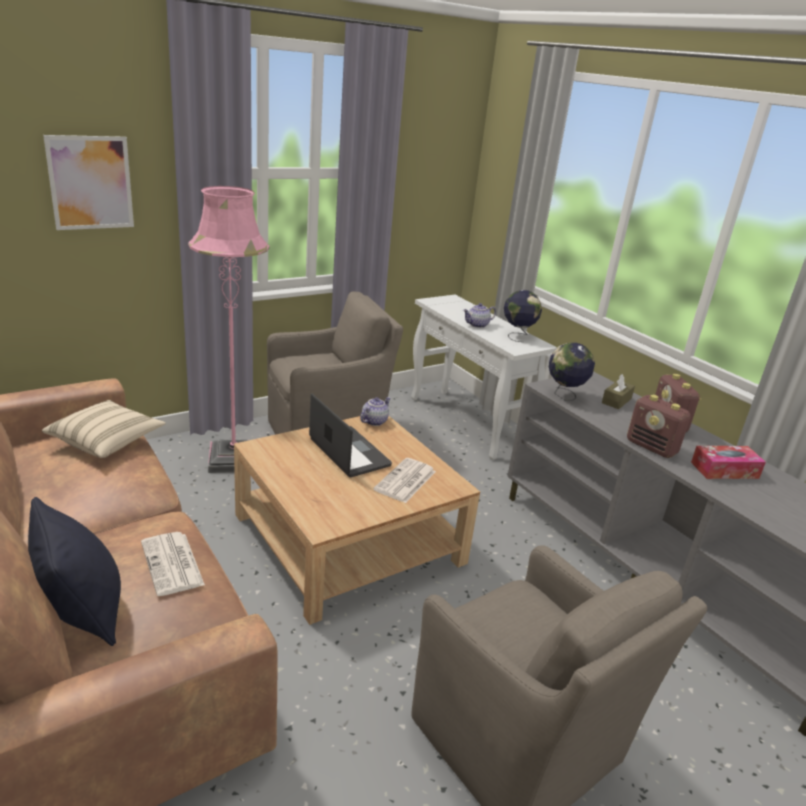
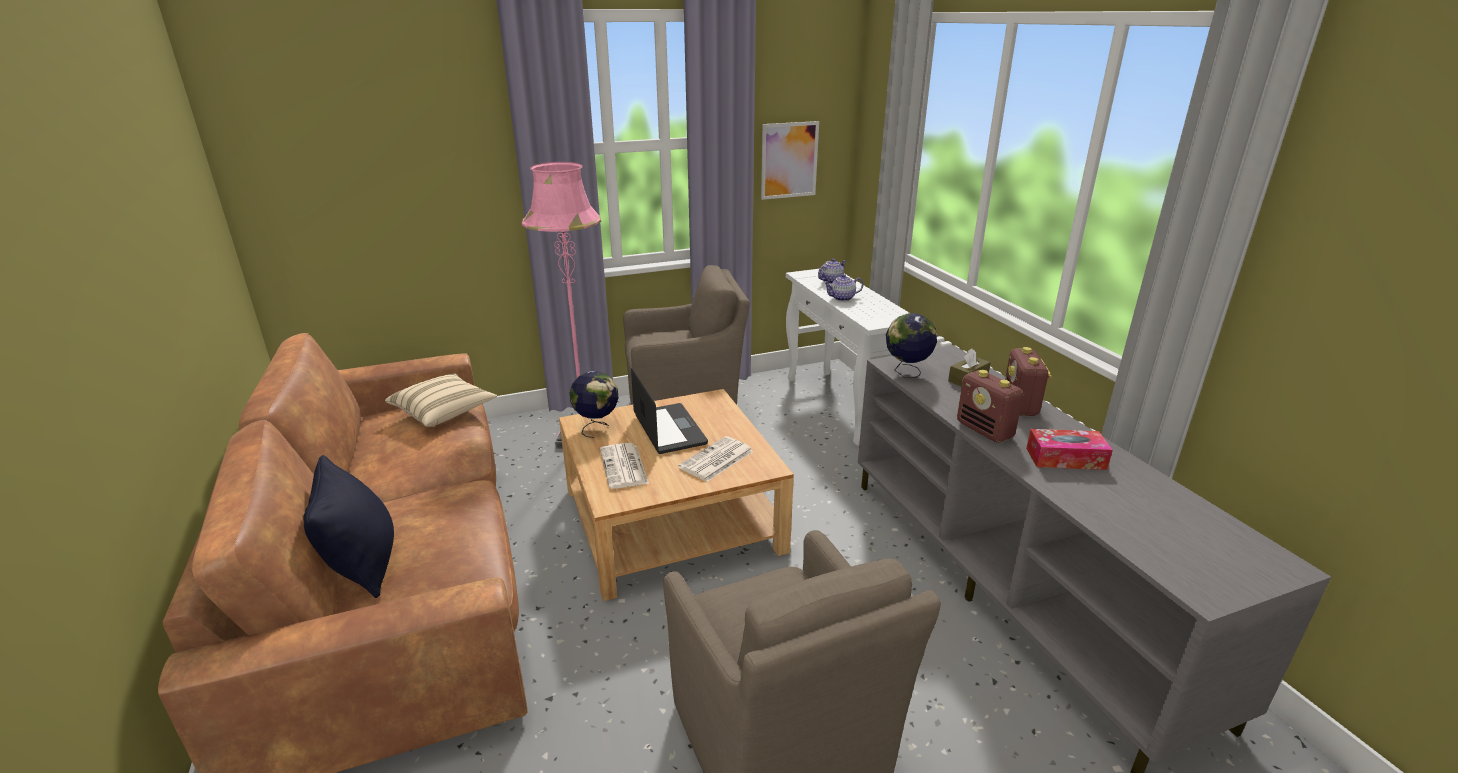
camera: 15 degrees right, 0 degrees up
(91, 183) = (438, 166): picture -> picture (789, 160)
(173, 564) = (456, 528): newspaper -> newspaper (624, 467)
(374, 421) = (709, 399): teapot -> teapot (831, 281)
(517, 336) = (883, 309): globe -> globe (597, 427)

